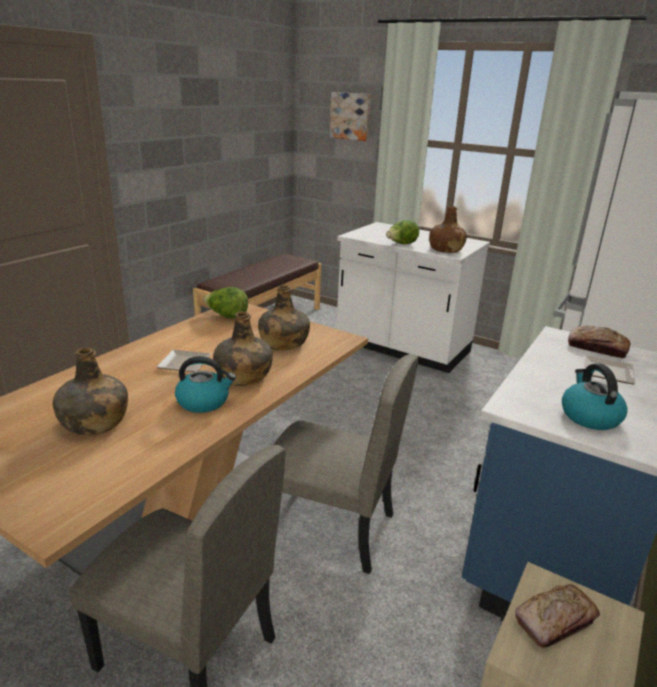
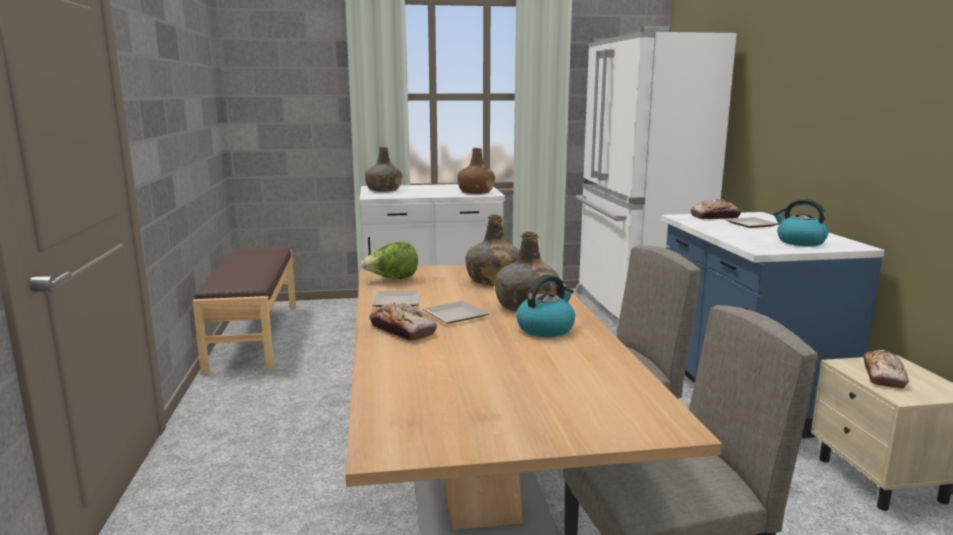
camera: 40 degrees left, 10 degrees down
(94, 423) = (504, 371): green bottle -> green bottle (384, 190)
(130, 362) = (403, 330): none -> bread
(185, 337) = (398, 301): none -> plate
(351, 116) = (302, 75): picture -> none
(401, 244) = (433, 195): lettuce -> none

